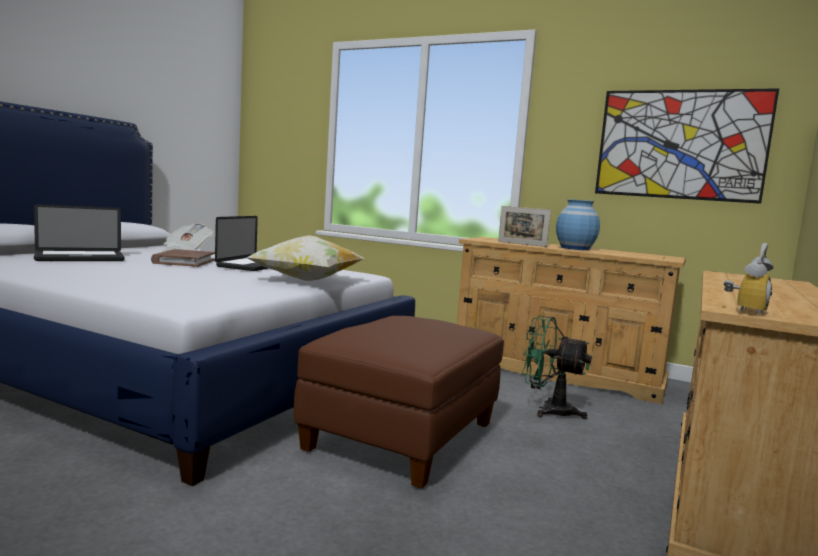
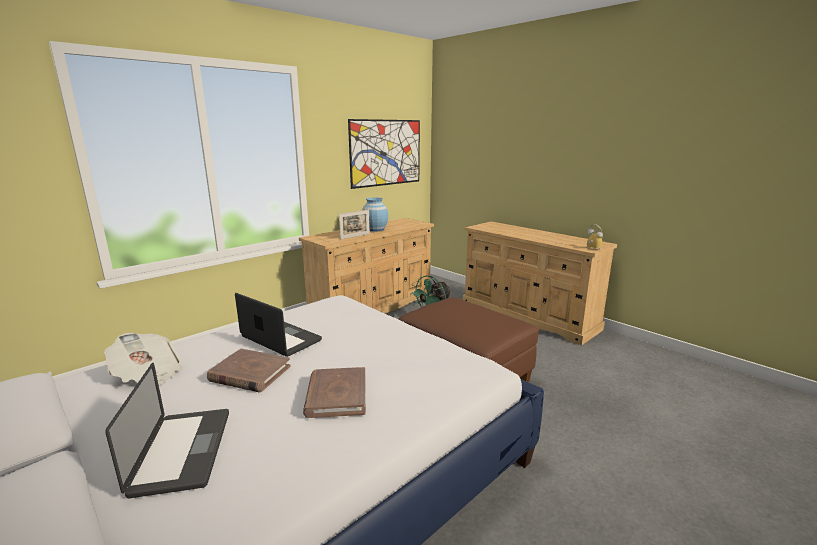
camera: 70 degrees left, 10 degrees up
(138, 271) = (336, 395): none -> brown book
(306, 280) = (374, 322): pillow -> none

